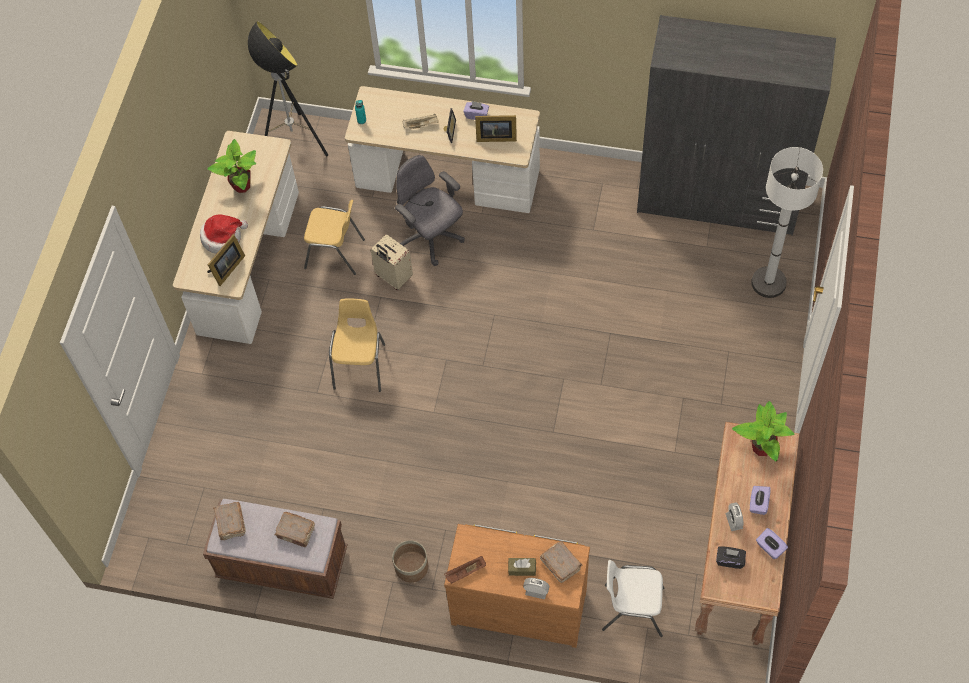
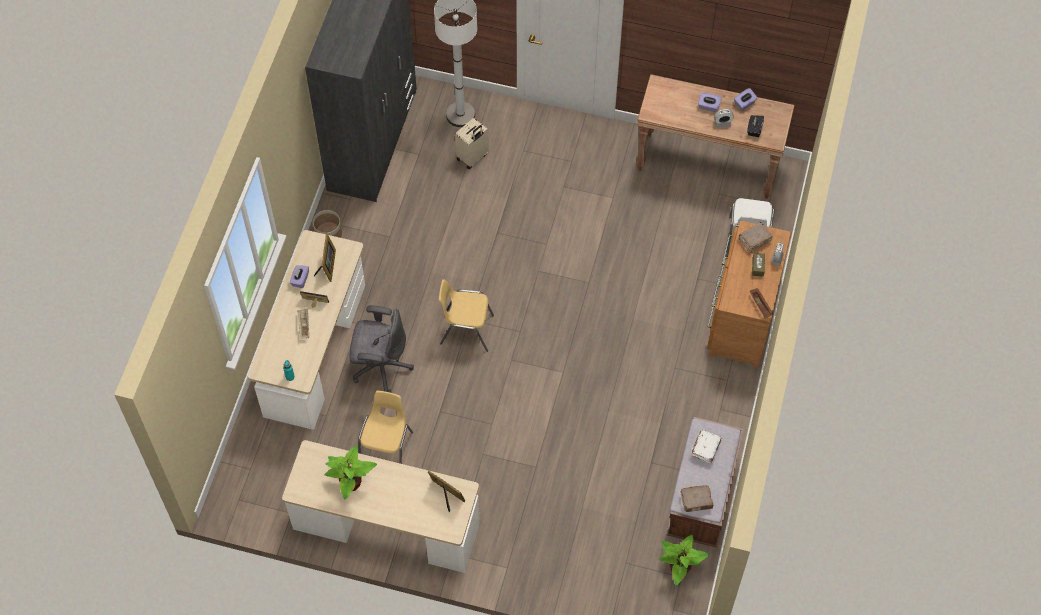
camera: 90 degrees left, 0 degrees up
(223, 237) = (410, 499): hat -> none
(294, 144) = (250, 485): floor lamp -> none
(296, 532) = (706, 448): brown book -> white book
(360, 366) = (511, 429): yellow chair -> yellow chair (466, 330)
(393, 277) = (420, 400): beige suitcase -> beige suitcase (473, 157)
(411, 567) = (707, 394): planter -> planter (328, 233)
(431, 238) = (381, 366): grey office chair -> grey office chair turned 135 degrees counterclockwise
(761, 447) = (661, 98): potted plant -> potted plant (679, 569)

